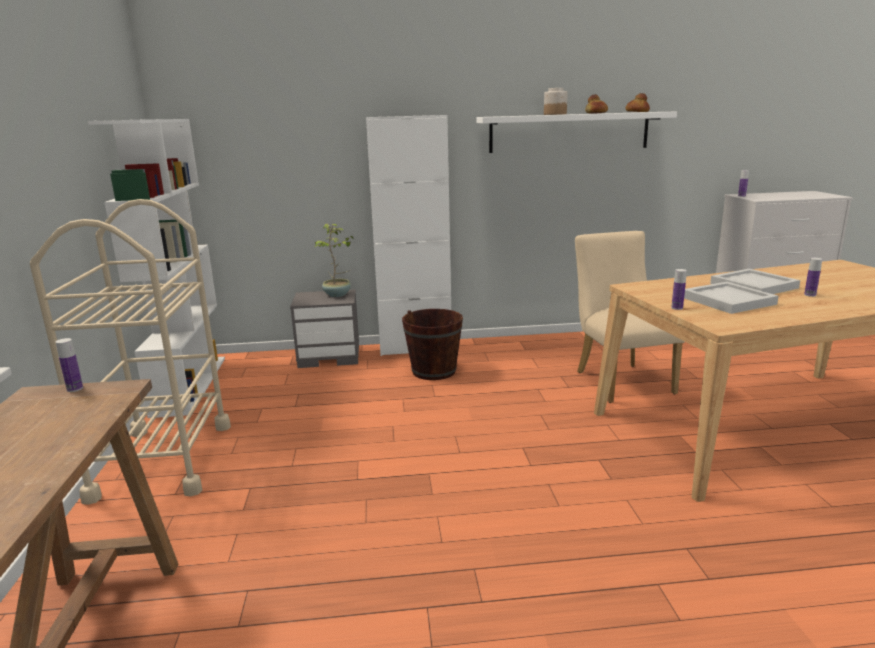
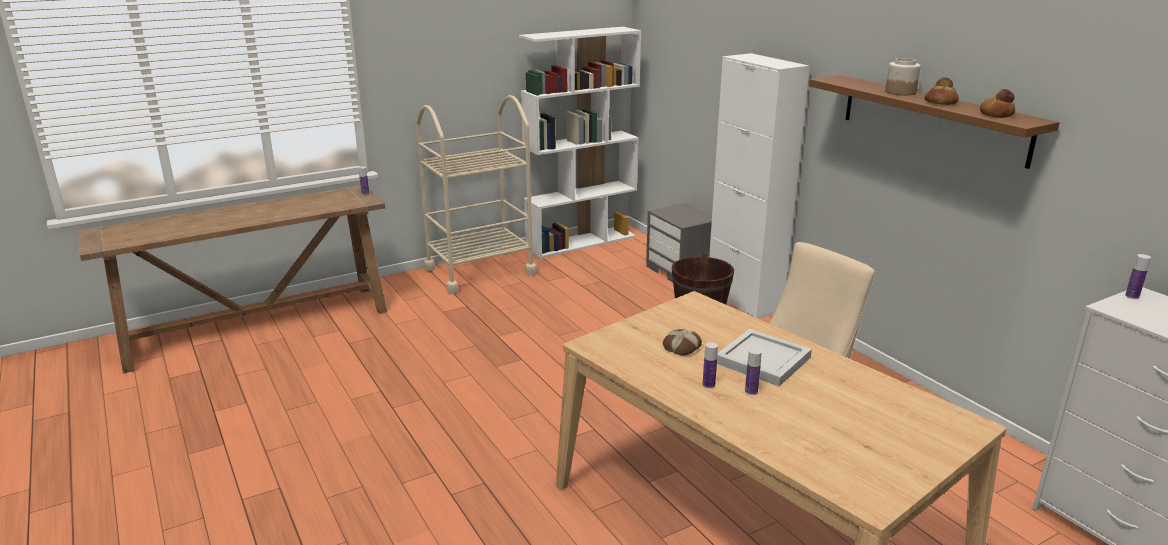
camera: 65 degrees right, 5 degrees up
(338, 295) = (696, 217): potted plant -> none
(569, 132) = (932, 118): white shelf -> brown shelf
(677, 308) = (634, 324): bottle -> bottle (708, 385)
(728, 301) = (681, 347): white tray -> bread

